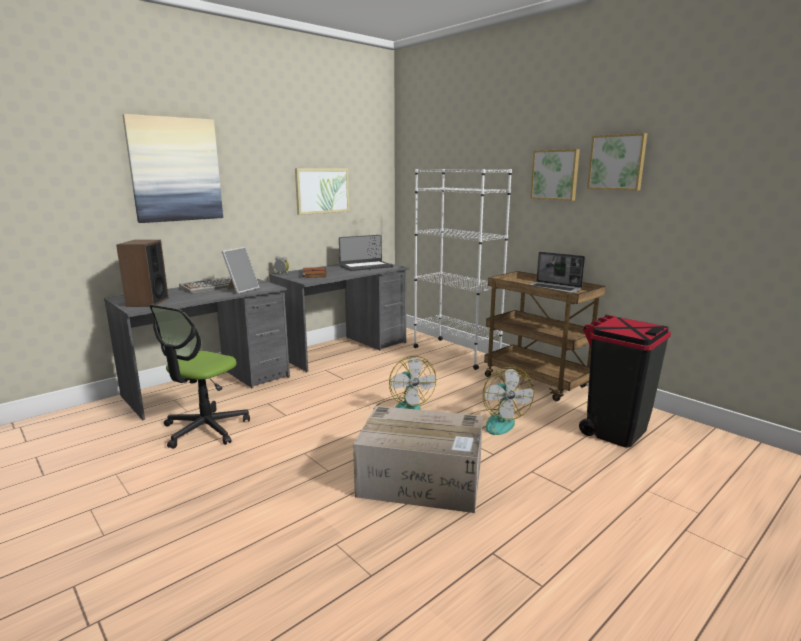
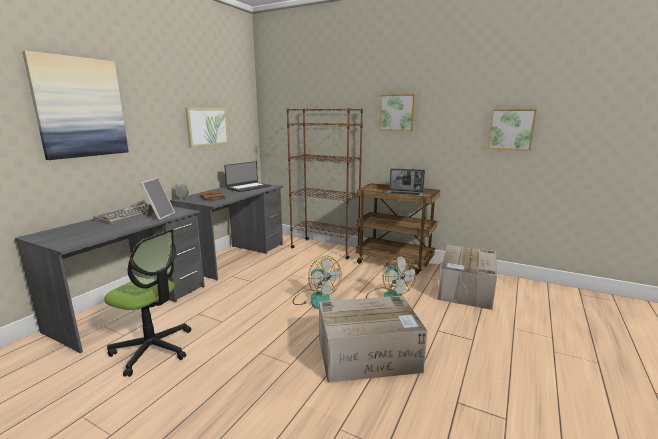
camera: 20 degrees left, 0 degrees up
(147, 302) = (72, 237): speaker -> none
(205, 429) = (153, 349): office chair -> office chair turned 75 degrees counterclockwise
(456, 353) = (325, 248): white bookcase -> brown bookcase
(615, 430) = (466, 289): black trash can -> cardboard box
(617, 162) = (444, 103): picture -> picture (511, 129)

